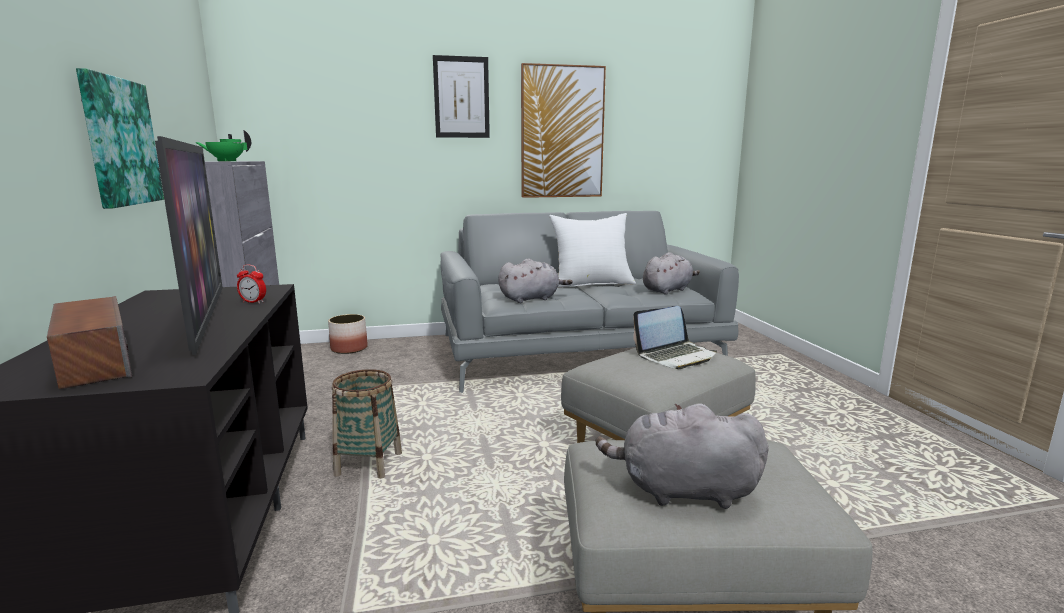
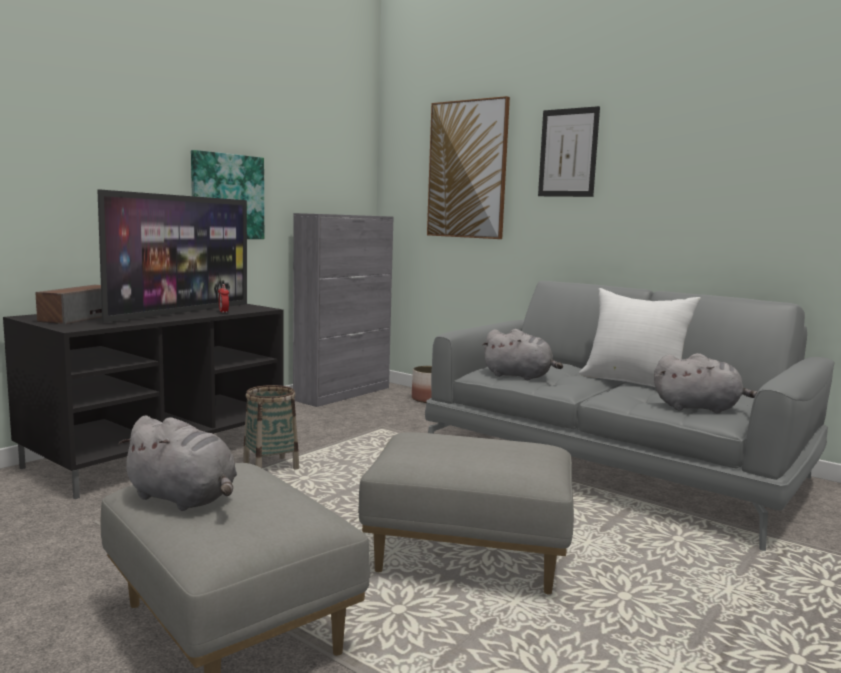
camera: 50 degrees right, 5 degrees down
(227, 161) = (335, 214): green teapot -> none
(562, 132) = (683, 190): picture -> picture (467, 170)
(675, 356) = (495, 453): laptop -> none
(682, 491) = (184, 499): grey plush toy -> grey plush toy turned 150 degrees clockwise

